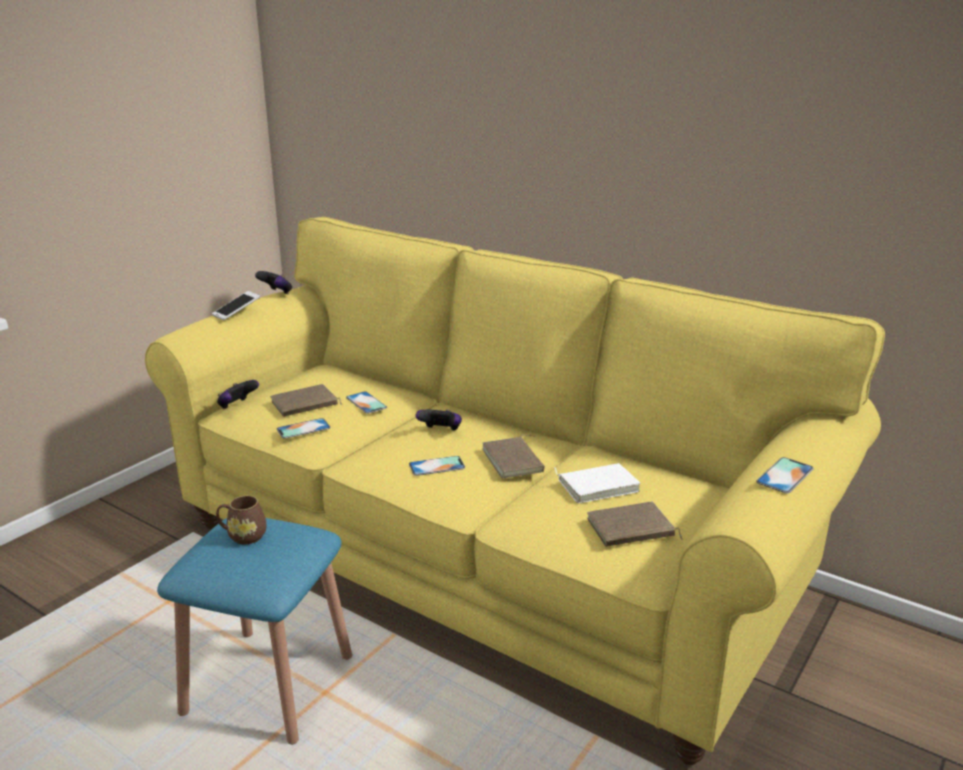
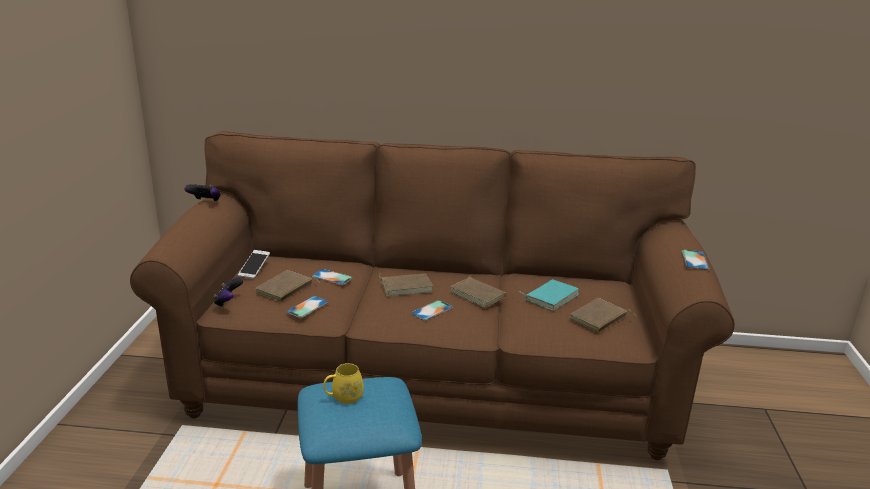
camera: 30 degrees left, 0 degrees up
(237, 312) = (193, 223): phone -> phone (254, 269)
(242, 536) = (343, 397): brown mug -> yellow mug
(440, 432) = (406, 286): game controller -> brown book
(482, 562) = (431, 379): yellow sofa -> brown sofa
(597, 485) = (550, 296): white book -> turquoise book

